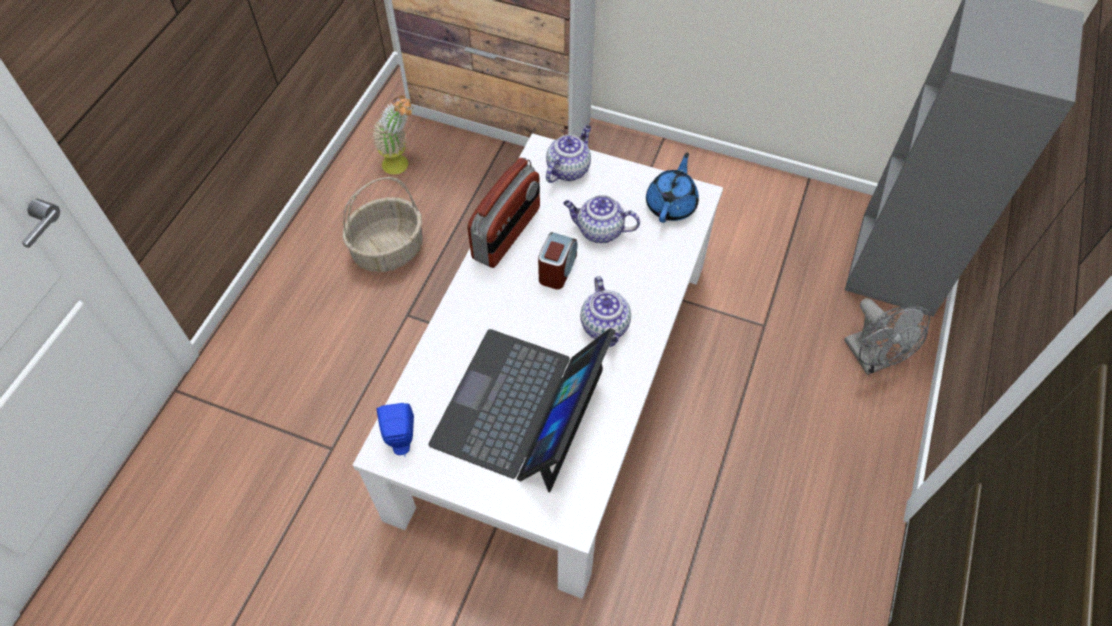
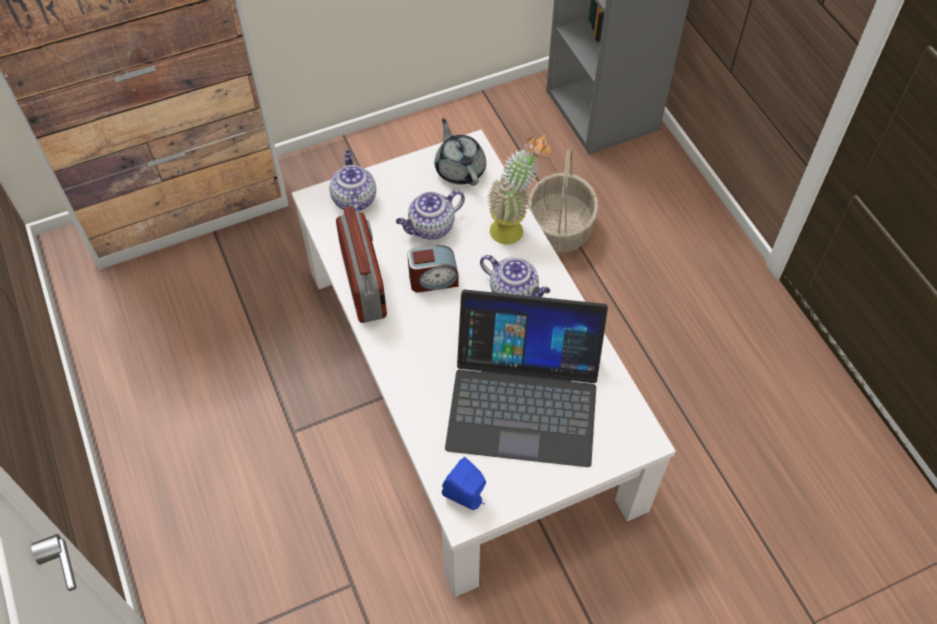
camera: 45 degrees left, 0 degrees up
(388, 250) = (216, 395): basket -> basket (560, 229)
(402, 166) = (145, 318): potted plant -> potted plant (514, 227)
(521, 408) = (524, 398): laptop -> laptop turned 60 degrees counterclockwise
(557, 269) = (433, 280): alarm clock -> alarm clock turned 105 degrees clockwise
(671, 204) = (460, 168): blue teapot -> grey teapot
(871, 360) = (653, 190): grey fan -> none

